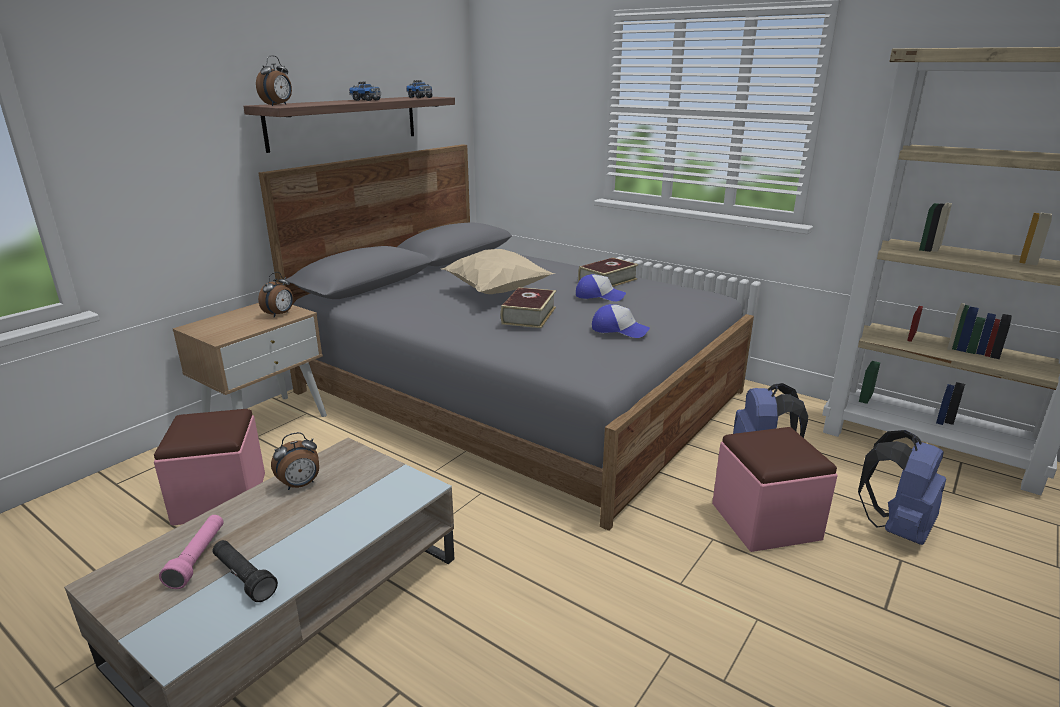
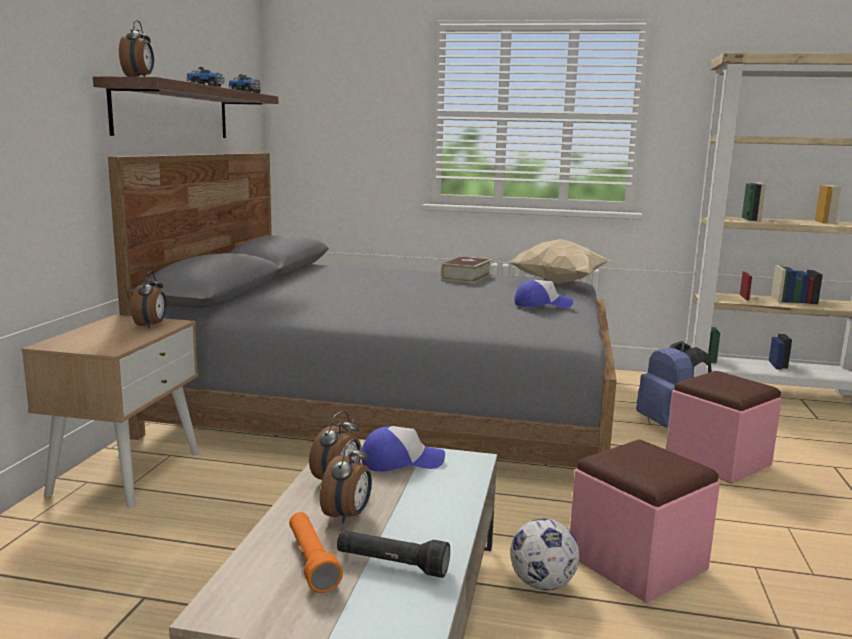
camera: 25 degrees left, 10 degrees down
(198, 558) = (311, 562): pink flashlight -> orange flashlight
(220, 498) = (151, 552): pink ottoman -> pink ottoman (637, 562)
(269, 521) = (348, 515): none -> alarm clock
(456, 609) = (542, 584): none -> football
(498, 292) = (378, 291): beige pillow -> beige pillow (559, 283)
(529, 315) = (445, 301): book -> none
(599, 296) = (478, 287): cap -> cap (401, 461)
(896, 528) = (808, 447): blue backpack -> none

